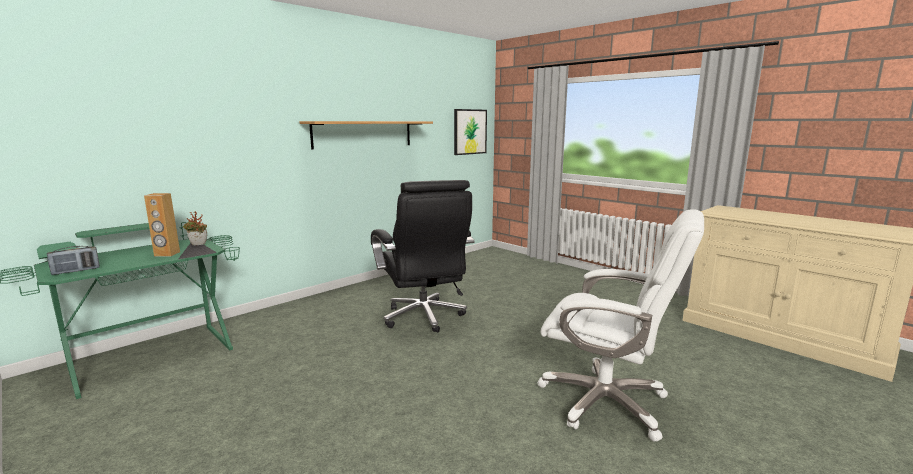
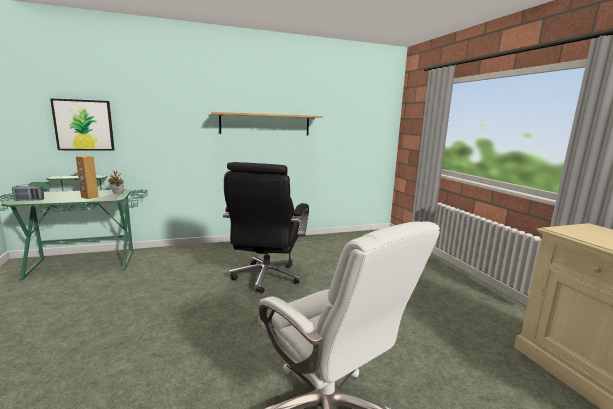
camera: 25 degrees right, 0 degrees up
(469, 132) = (371, 127): picture -> picture (84, 125)

